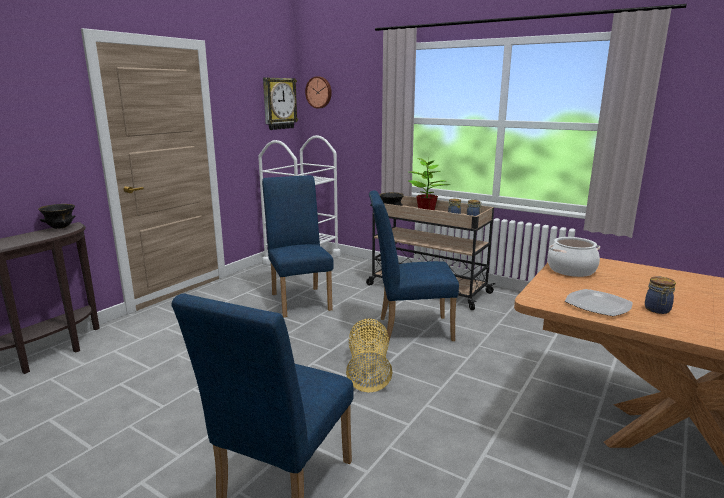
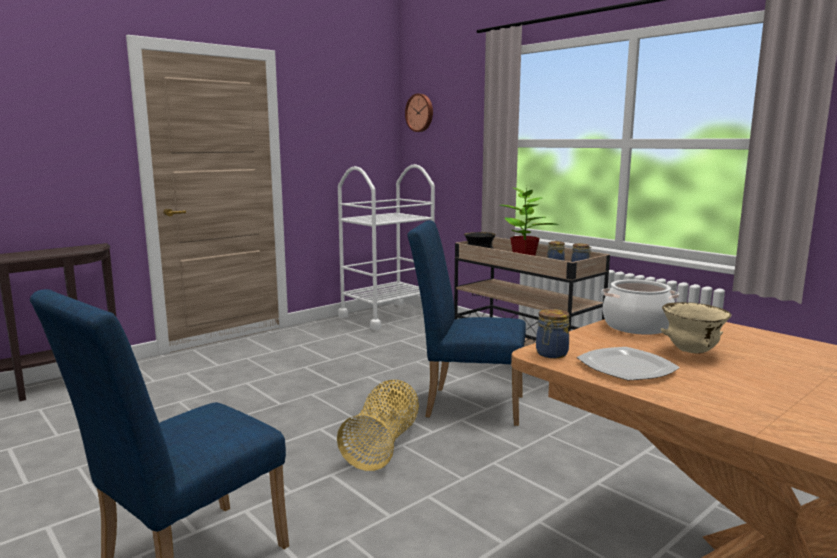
camera: 15 degrees right, 5 degrees down
(60, 228) = (81, 247): black bowl -> none
(279, 103) = (371, 126): wall clock -> none
(300, 299) = (355, 358): blue chair -> none
(623, 288) = (691, 352): none -> beige bowl
(657, 310) = (714, 381): jar -> jar (551, 354)

